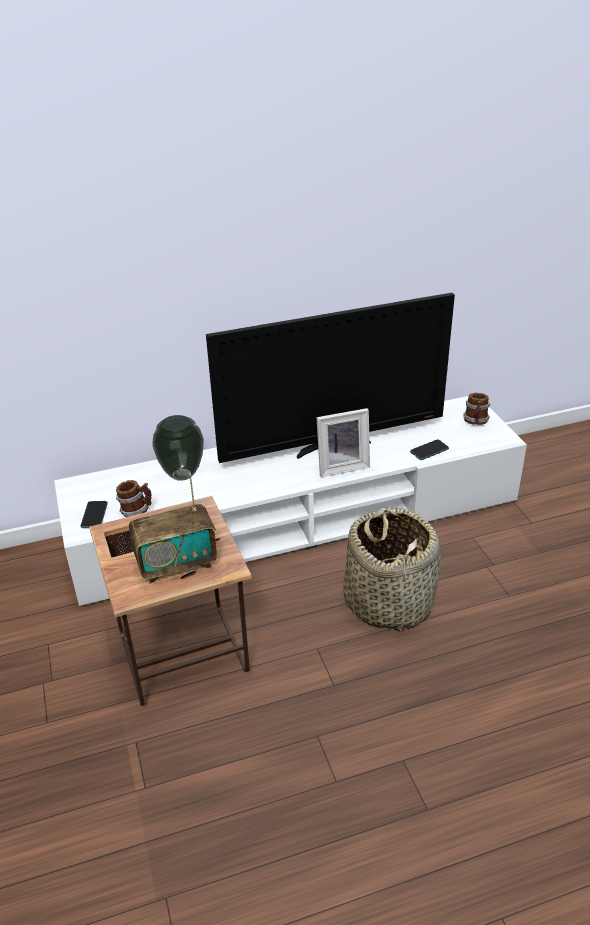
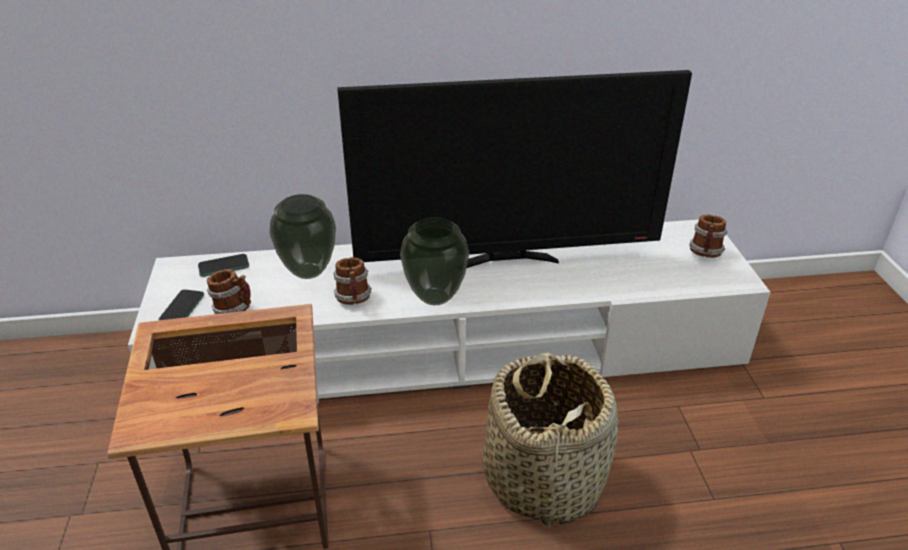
camera: 10 degrees right, 0 degrees up
(176, 564) = (223, 393): radio -> none
(226, 491) = (354, 299): none -> mug
(286, 480) = (435, 296): none -> vase
(341, 466) = (512, 288): picture frame -> none
(429, 450) = (633, 282): phone -> phone (223, 266)

